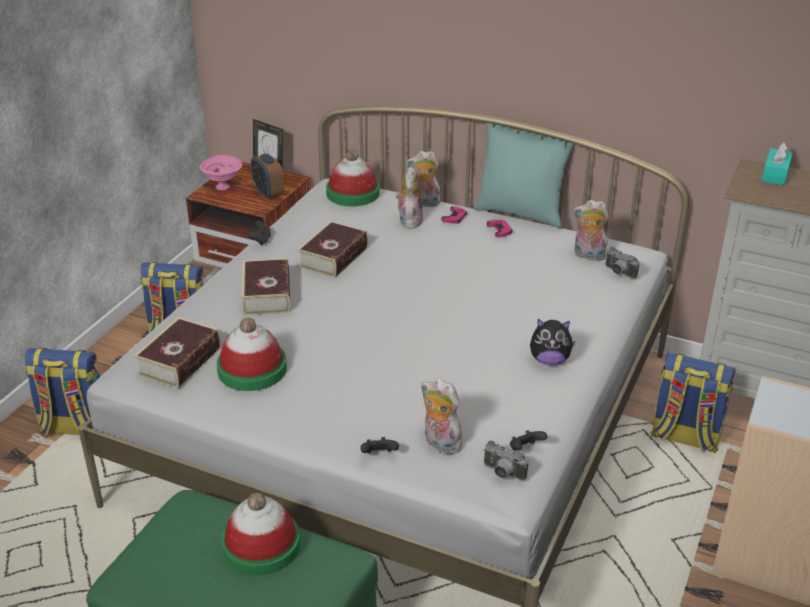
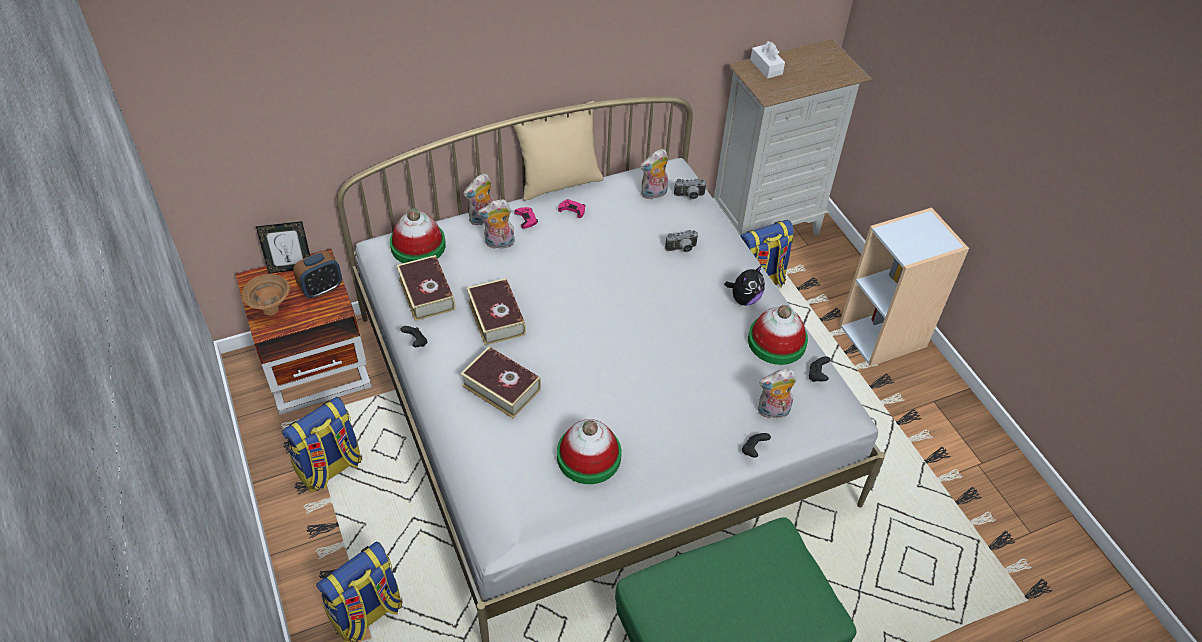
camera: 50 degrees left, 15 degrees up
(180, 361) = (529, 493): book -> book (426, 293)
(223, 187) = (271, 309): pink bowl -> brown bowl
(261, 545) = (732, 571): hat -> hat (776, 341)
(268, 193) = (321, 289): alarm clock -> alarm clock turned 45 degrees counterclockwise
(409, 220) = (499, 244): plush toy -> plush toy turned 60 degrees counterclockwise
(502, 473) = (828, 402): camera -> camera (682, 249)
(520, 213) = (559, 183): turquoise pillow -> beige pillow
(775, 174) = (766, 67): turquoise tissue box -> white tissue box

